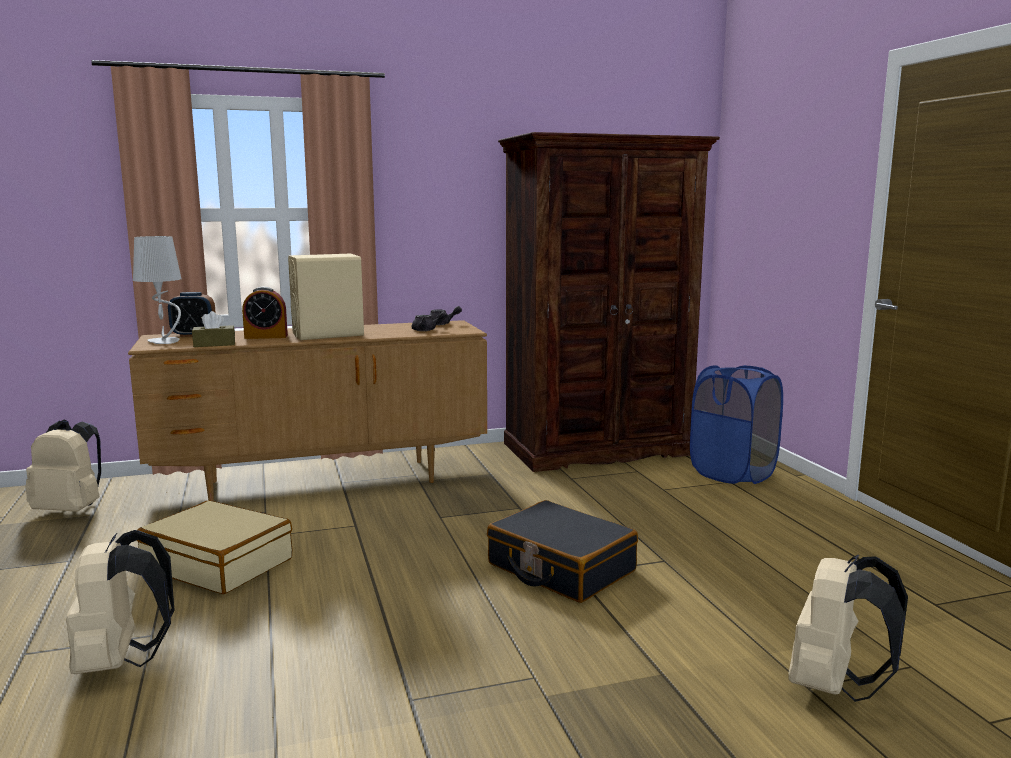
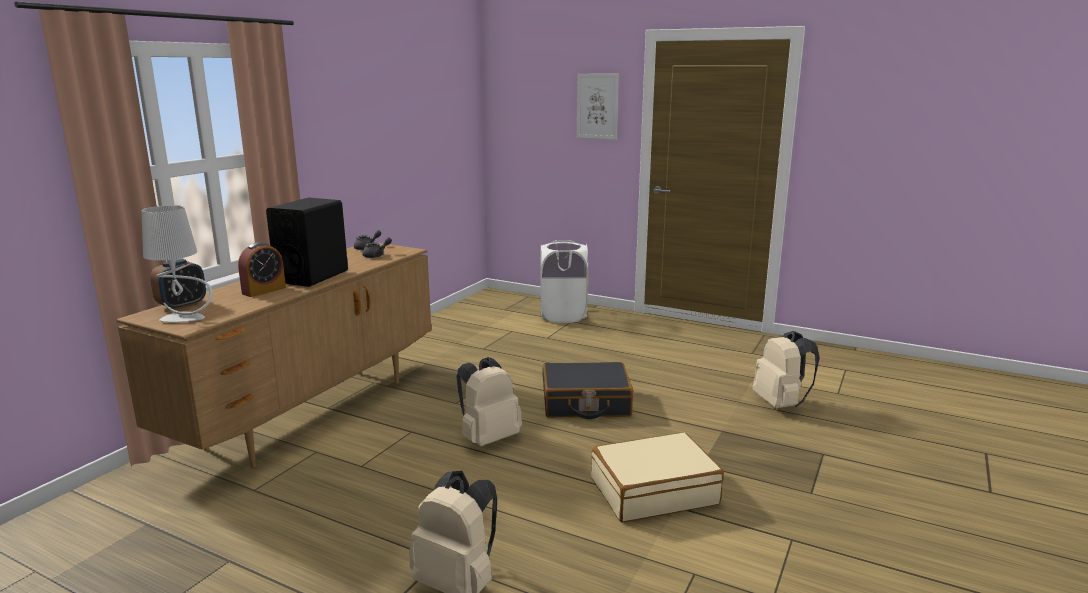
camera: 45 degrees left, 5 degrees up
(71, 510) = (109, 530): beige backpack -> beige backpack (488, 438)
(214, 344) = (246, 308): brown tissue box -> none
(218, 564) = (372, 499): beige suitcase -> beige suitcase (653, 491)
(328, 334) = (312, 276): beige speaker -> black speaker
(597, 449) = (460, 324): brown wardrobe -> none
(733, 473) = (563, 316): blue laundry basket -> white laundry basket
(825, 175) = (597, 106): none -> picture

